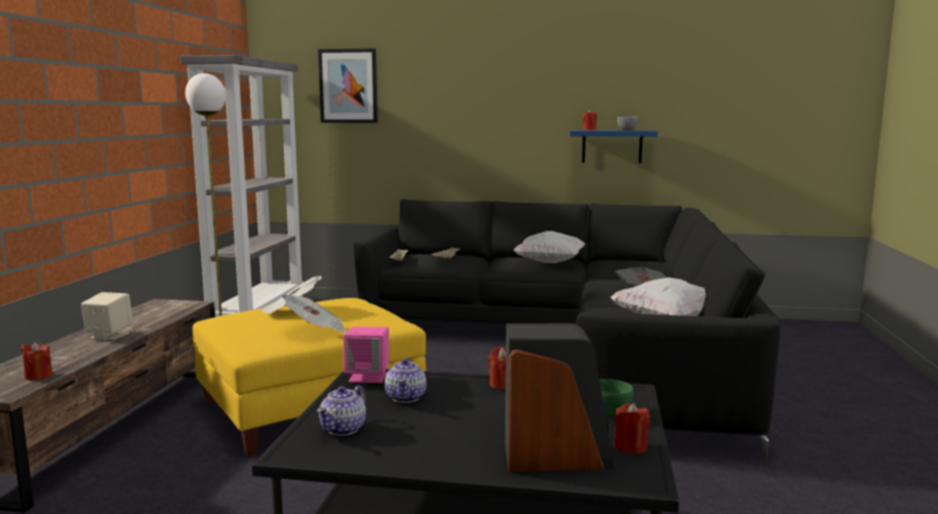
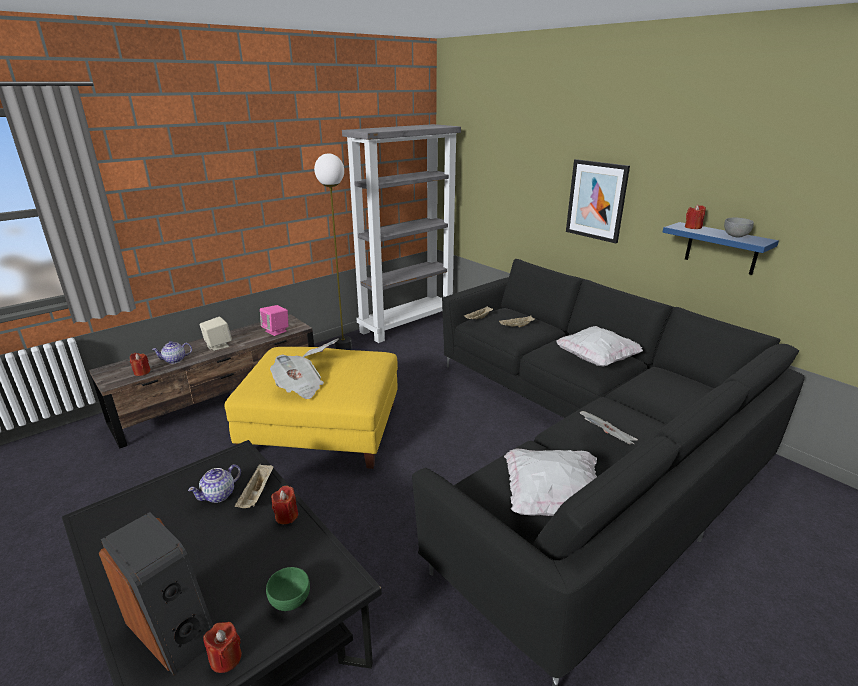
camera: 40 degrees right, 15 degrees up
(344, 429) = (142, 509): teapot -> teapot (175, 360)
(348, 86) = (496, 148): picture -> picture (596, 200)
(368, 377) = (236, 459): pink speaker -> pink speaker (276, 331)
(443, 386) = (257, 494): none -> beige tray

